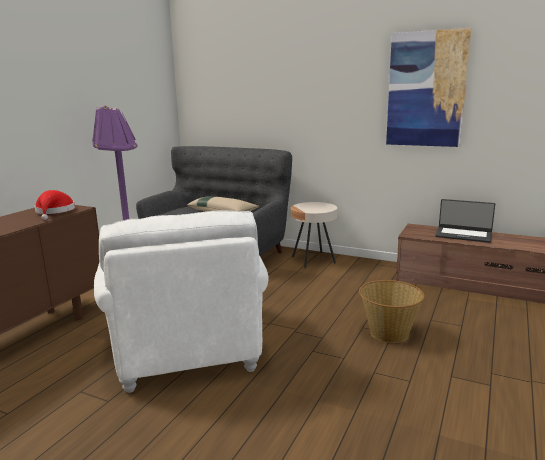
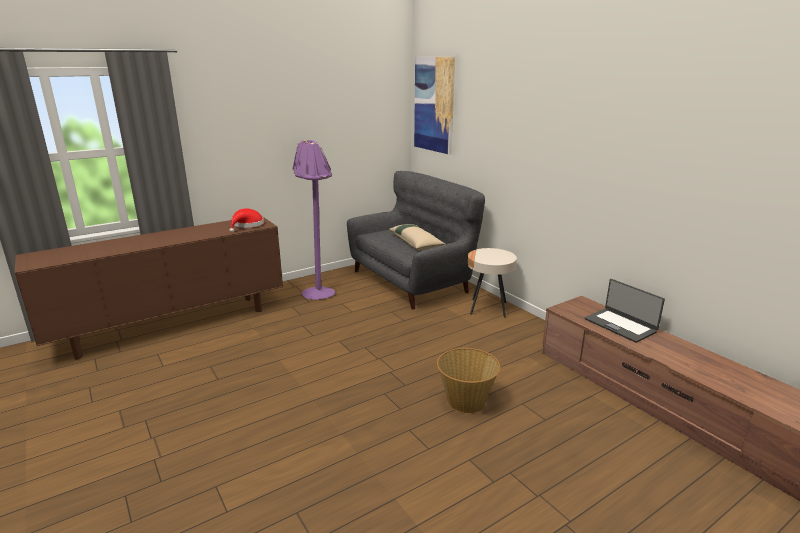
camera: 30 degrees right, 5 degrees up
(186, 344) = (303, 355): white armchair -> none
(426, 90) = (614, 152): picture -> picture (434, 104)

